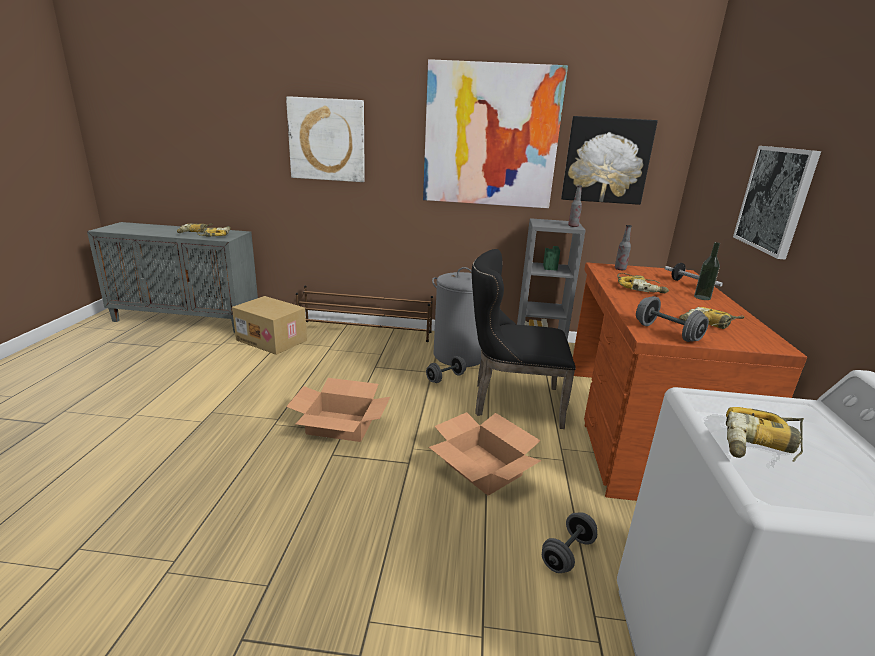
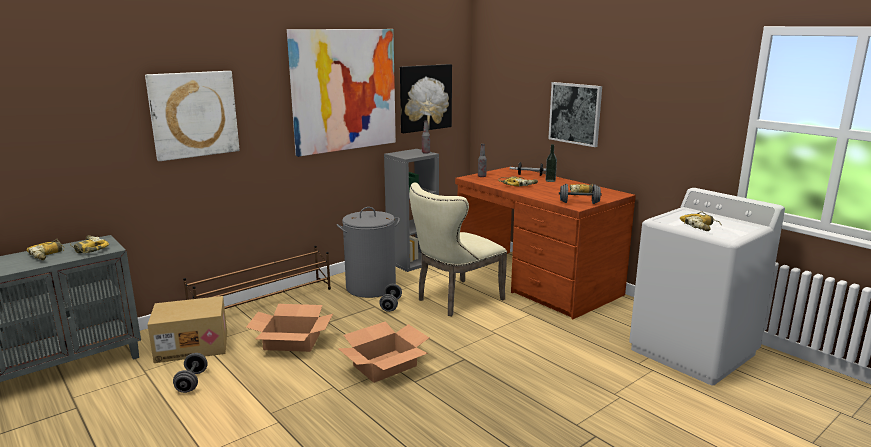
camera: 45 degrees left, 5 degrees down
(482, 468) = (504, 339): cardboard box -> cardboard box (292, 341)
(510, 402) = (455, 300): black chair -> beige chair
(567, 553) = (596, 349): grey dumbbell -> grey dumbbell (192, 382)

